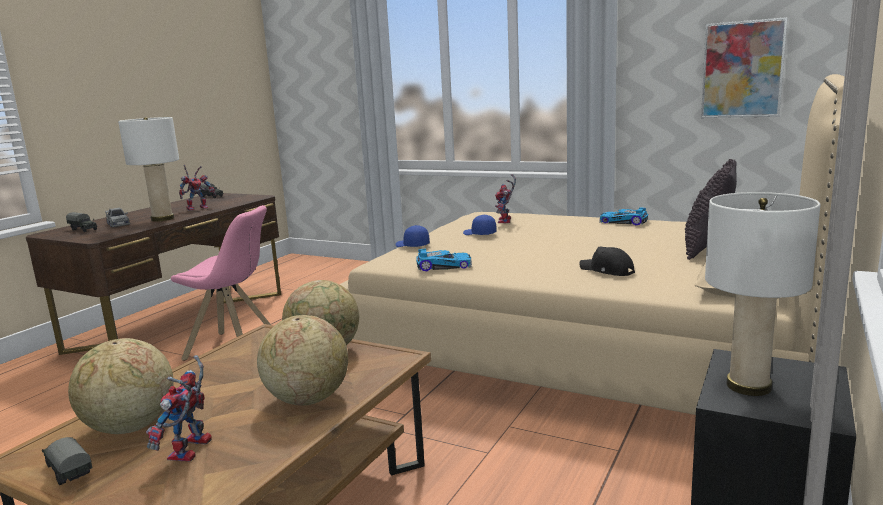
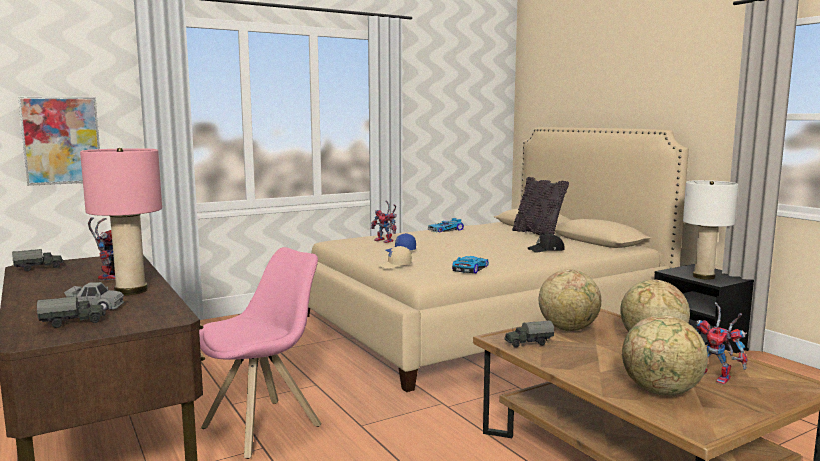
camera: 60 degrees left, 5 degrees down
(68, 471) = (728, 414): toy truck -> toy truck (528, 343)
(163, 219) = (131, 291): white table lamp -> pink table lamp
(412, 245) = (395, 265): blue cap -> beige cap
(742, 69) = (467, 122): picture -> picture (61, 140)

